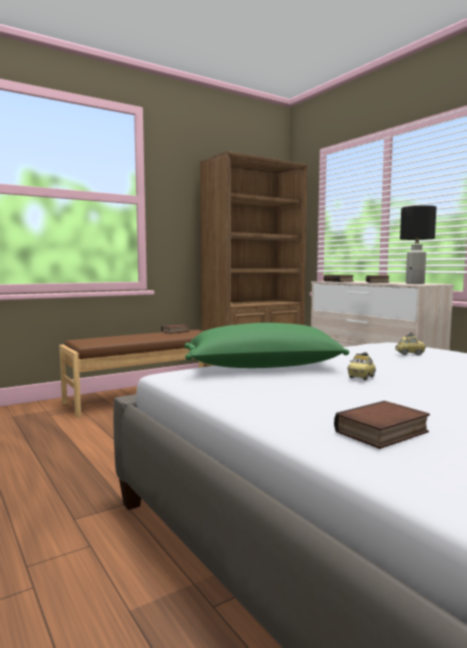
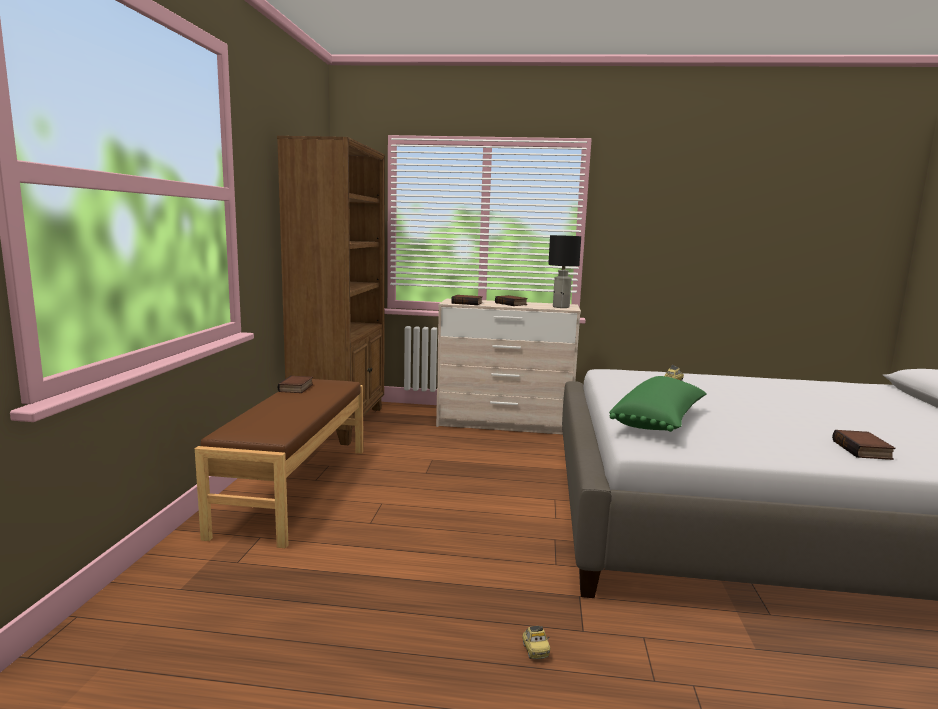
camera: 50 degrees left, 5 degrees up
(361, 377) = (722, 413): toy car -> toy car (535, 651)

